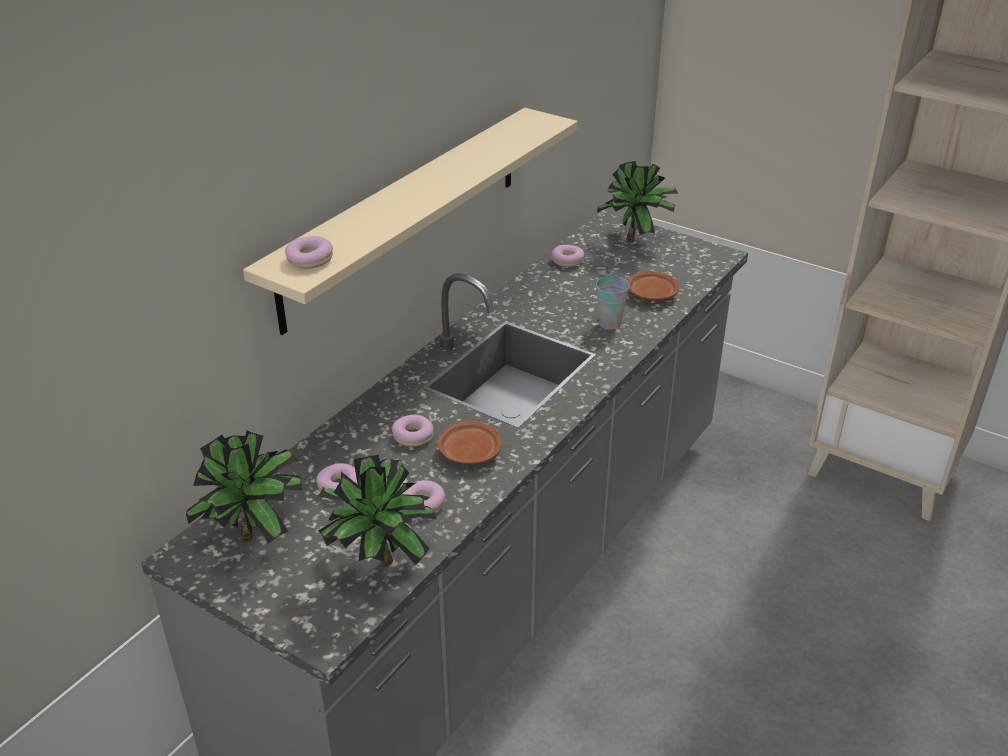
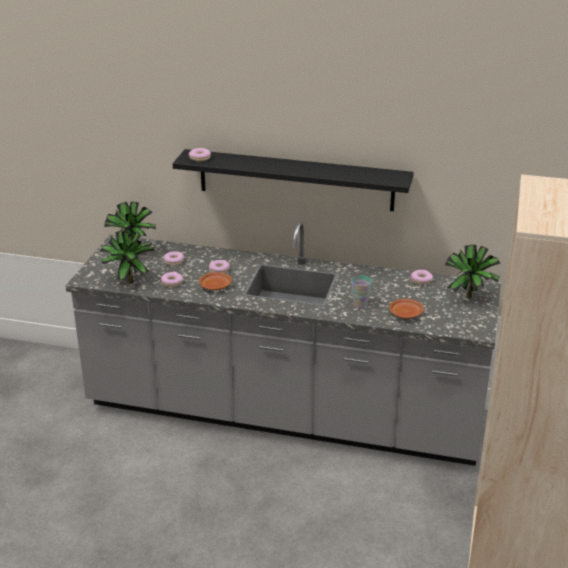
camera: 70 degrees right, 5 degrees down
(405, 214) = (296, 180): beige shelf -> black shelf

